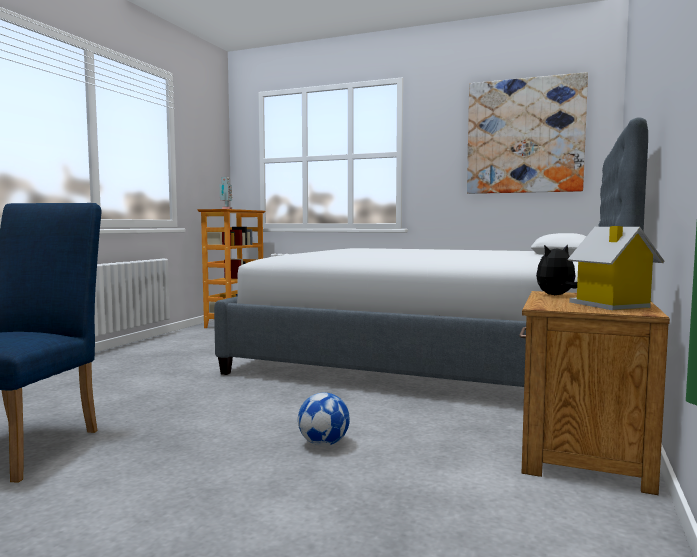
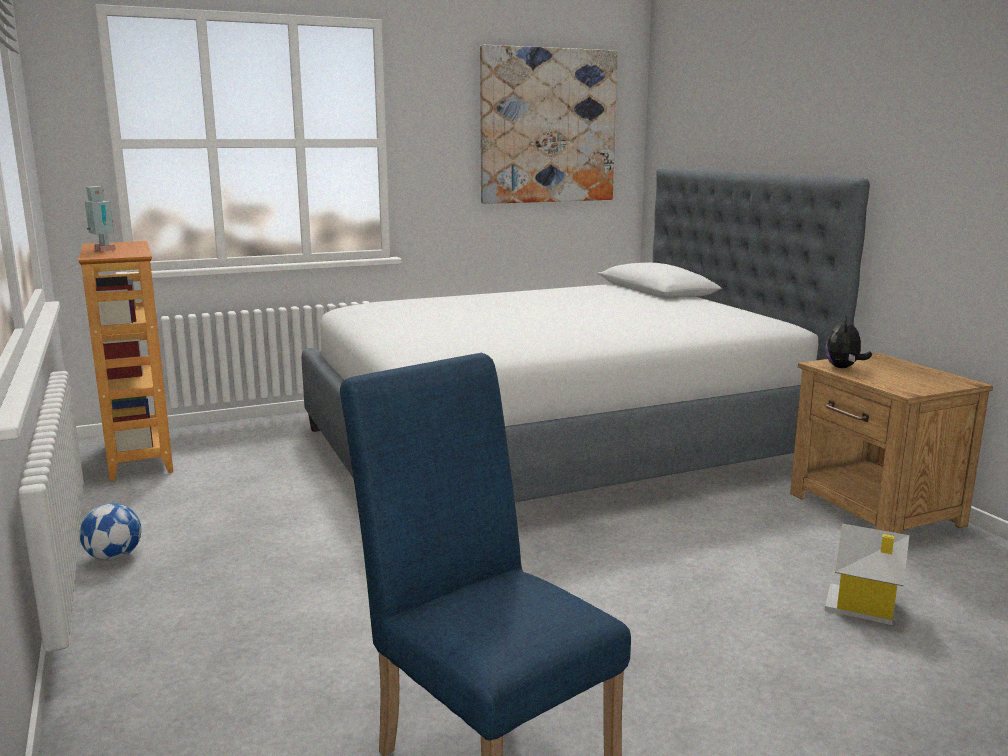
camera: 45 degrees left, 10 degrees up
(323, 444) = (727, 587): football -> football (114, 557)
(610, 305) = (921, 376): toy house -> toy house (863, 606)

